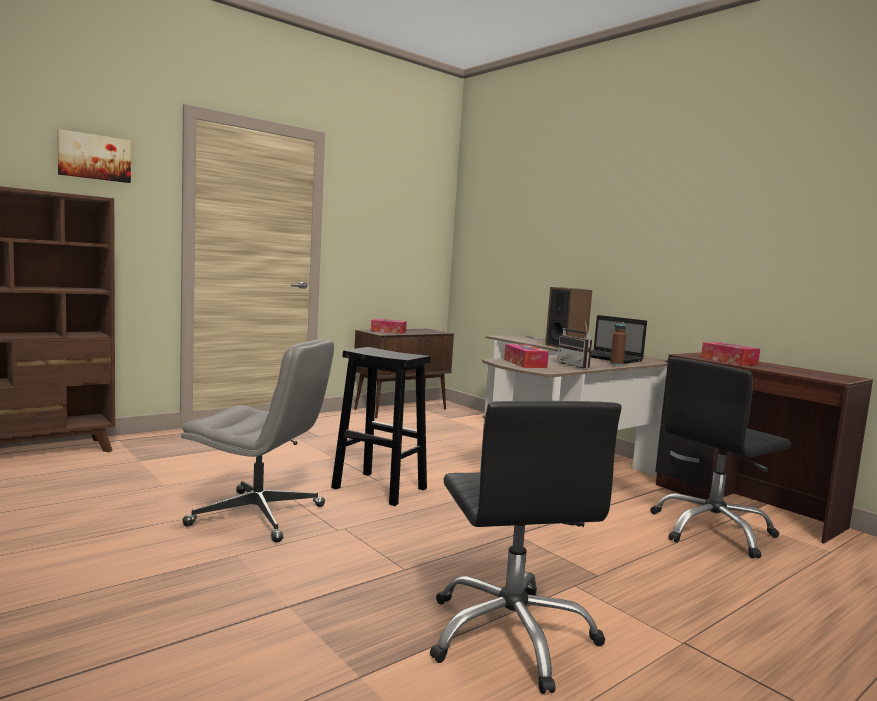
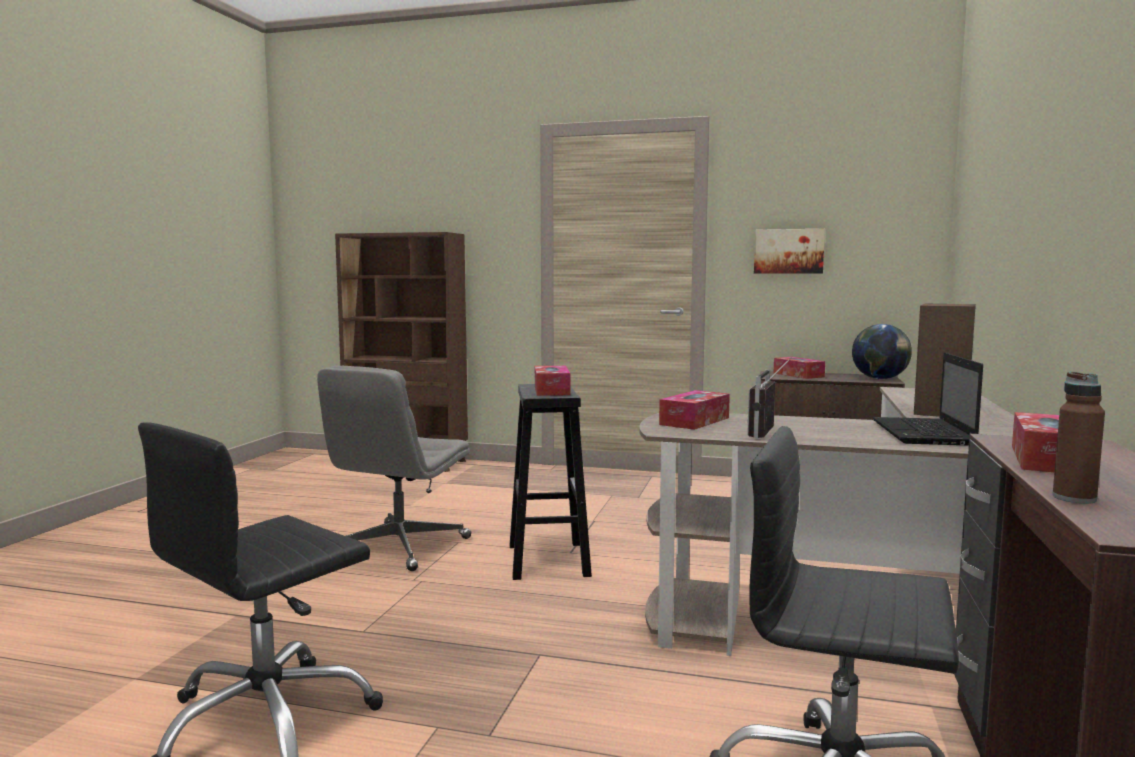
camera: 55 degrees right, 0 degrees up
(94, 157) = (463, 195): picture -> picture (788, 251)
(259, 516) = (398, 547): grey office chair -> grey office chair turned 45 degrees clockwise
(389, 352) = (551, 390): none -> tissue box
(433, 331) = (880, 379): none -> globe
(616, 364) = (866, 442): brown bottle -> brown bottle (1074, 498)

